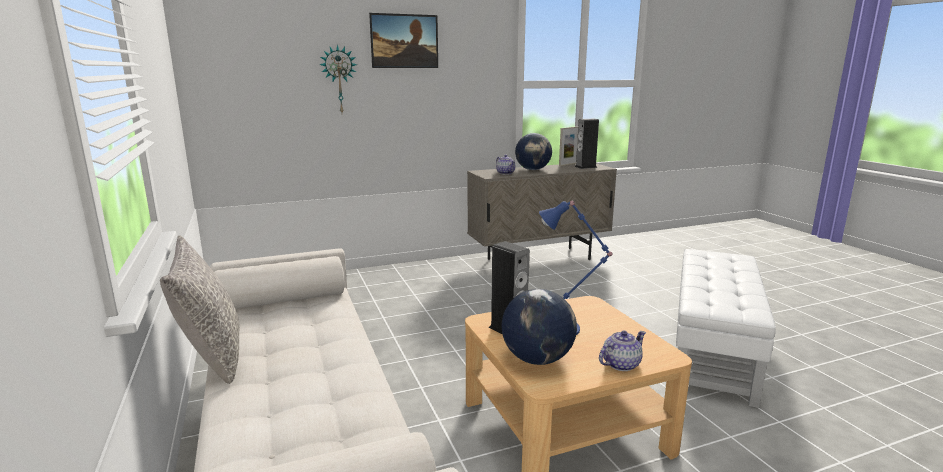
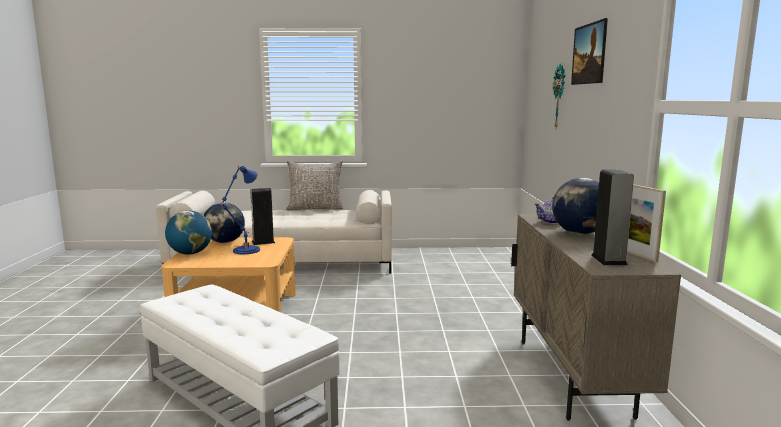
camera: 110 degrees right, 5 degrees down
(620, 364) = (190, 253): teapot -> globe

